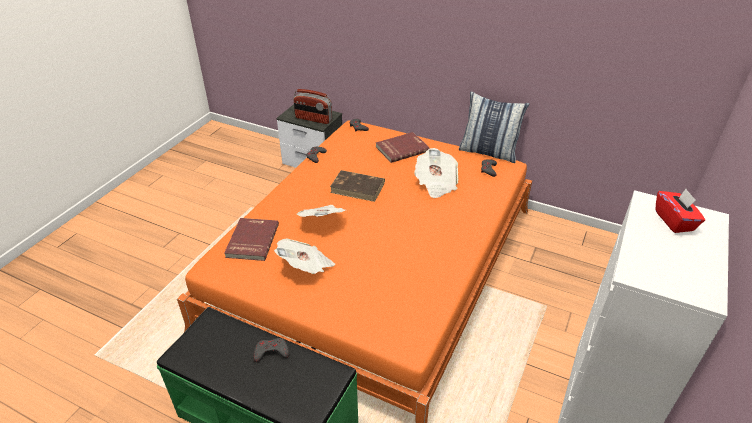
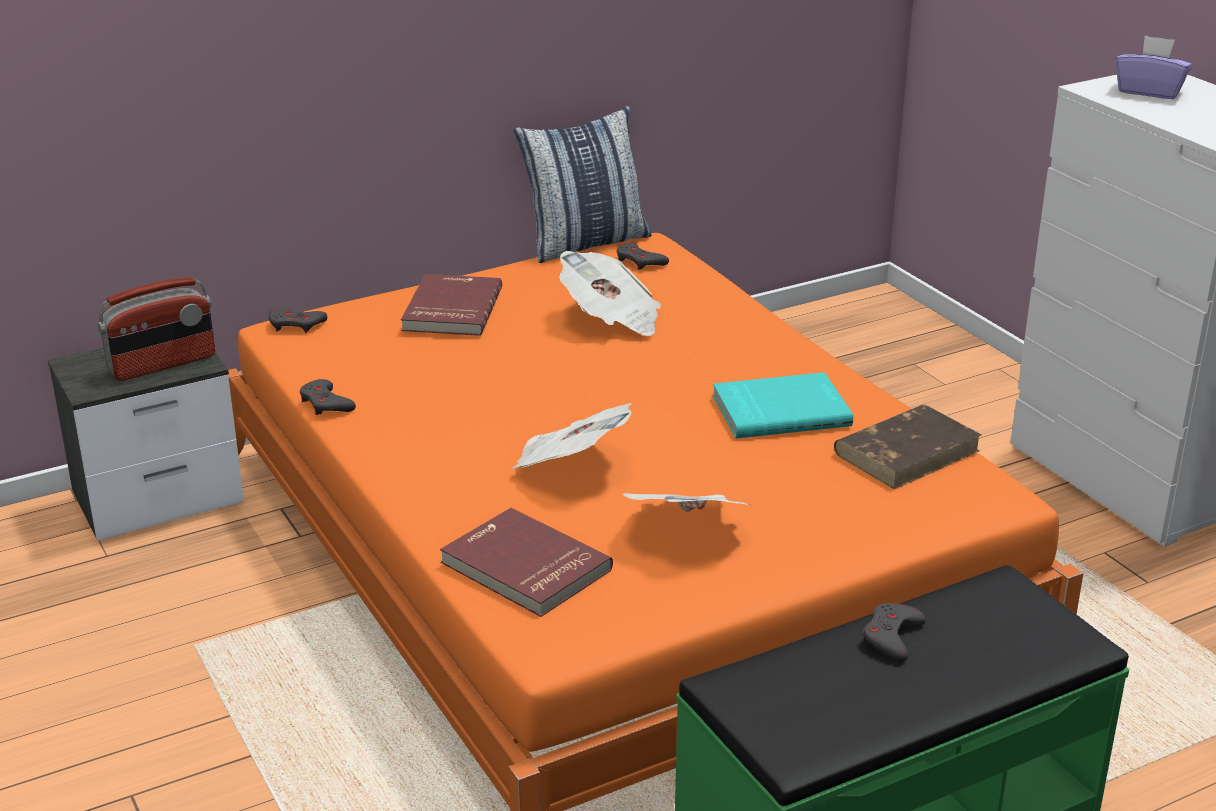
camera: 55 degrees left, 10 degrees down
(358, 188) = (514, 393): brown book -> brown book (907, 451)
(416, 254) = (780, 410): none -> turquoise book
(674, 221) = (1149, 91): red tissue box -> purple tissue box

